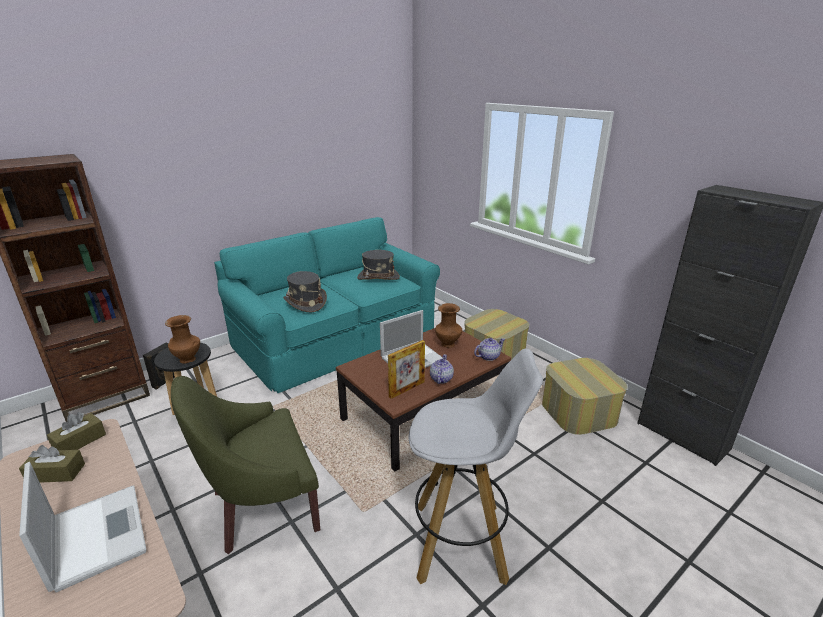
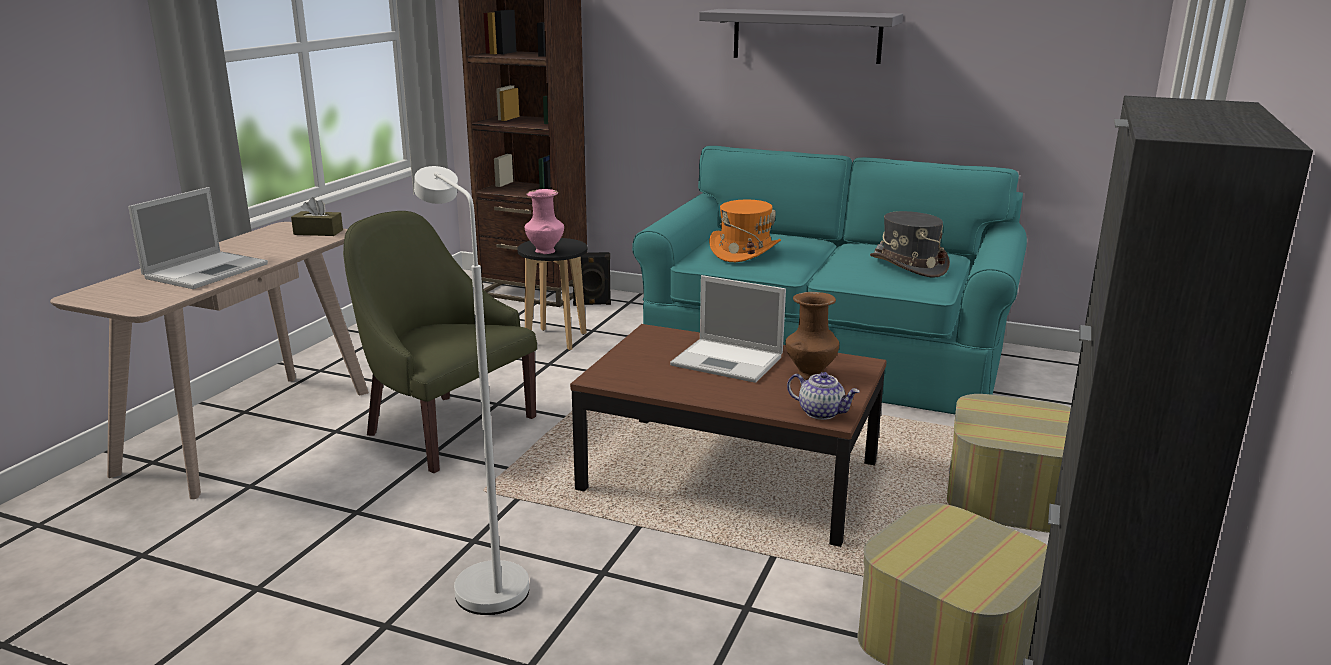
camera: 60 degrees right, 5 degrees down
(56, 473) = (273, 239): brown tissue box -> none
(188, 360) = (545, 252): brown vase -> pink vase
(258, 168) = (806, 36): none -> grey shelf
(305, 303) = (744, 251): grey hat -> orange hat
(407, 389) = (641, 376): picture frame -> none
(441, 378) = (700, 391): teapot -> none
(461, 542) = (484, 581): white stool -> white floor lamp

